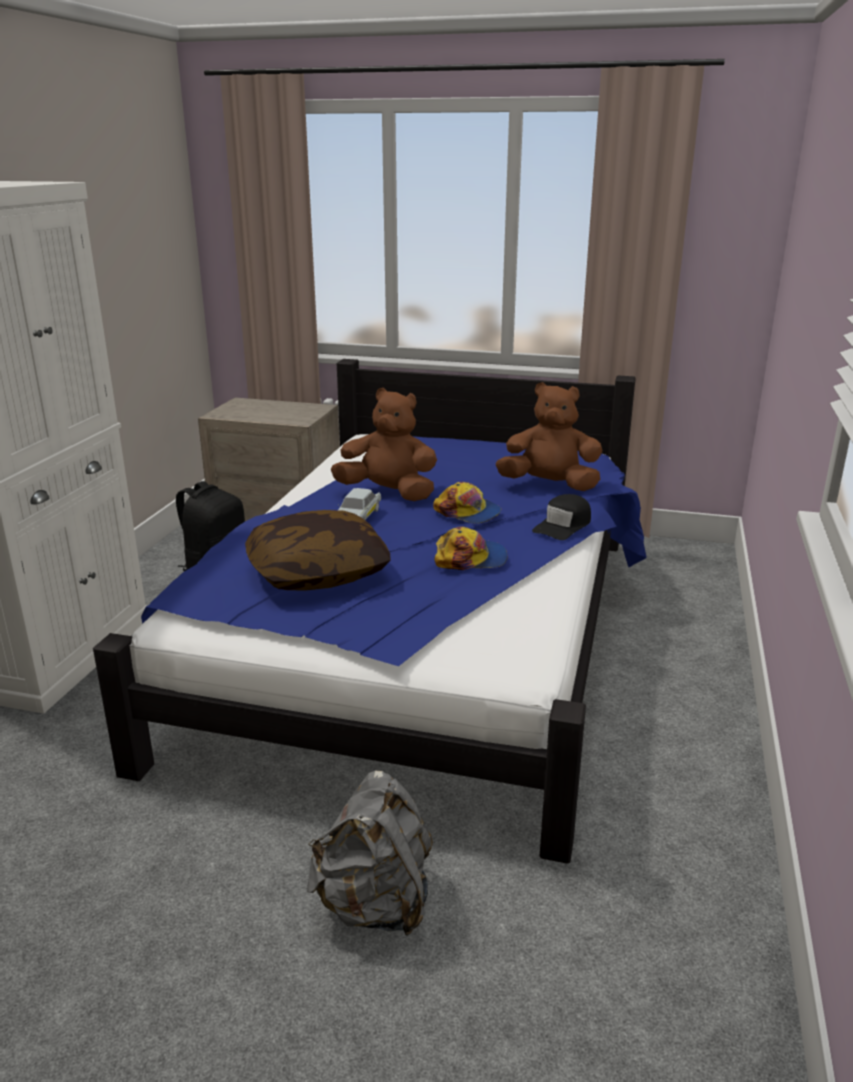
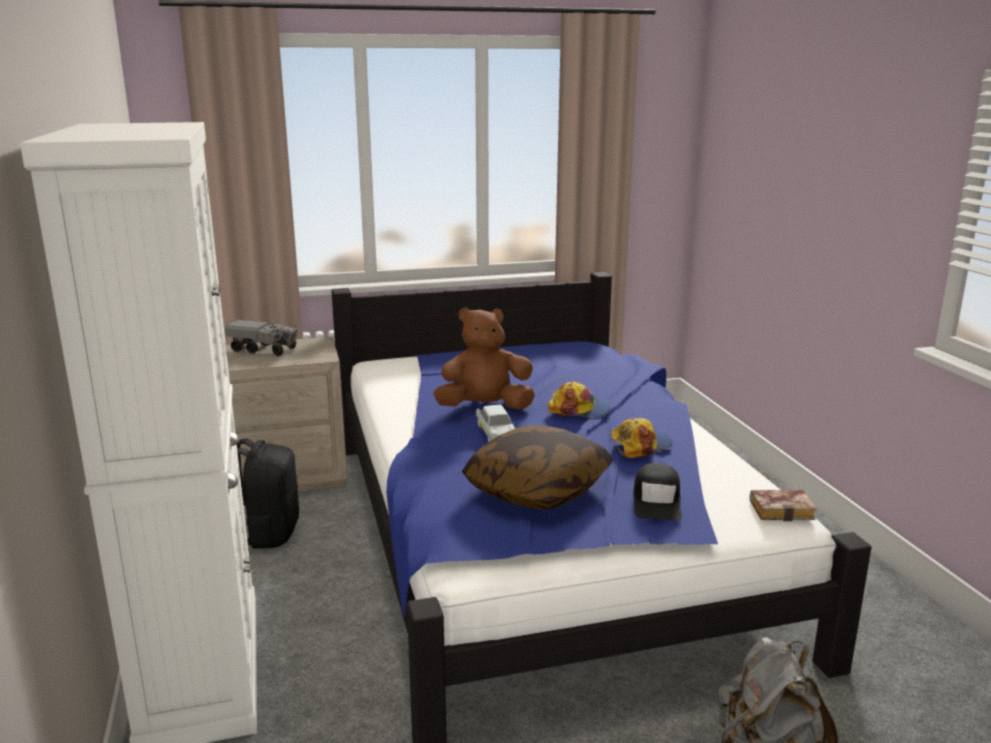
camera: 30 degrees left, 5 degrees down
(267, 407) = (264, 349): none -> toy truck
(527, 658) = (783, 510): none -> book
(549, 485) = (600, 374): brown plush toy -> none
(563, 526) = (661, 404): black cap -> black cap (657, 501)

